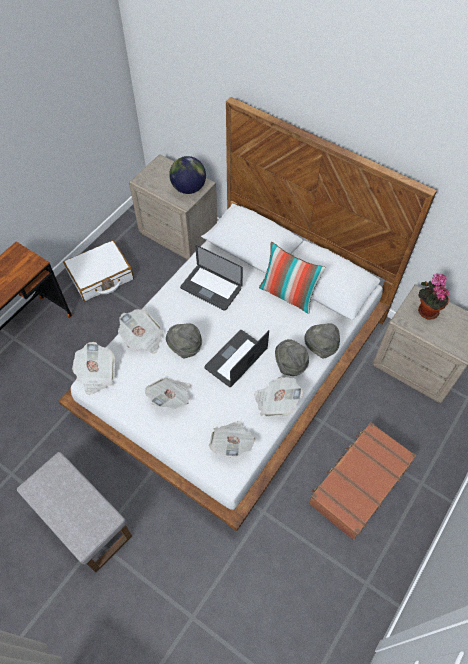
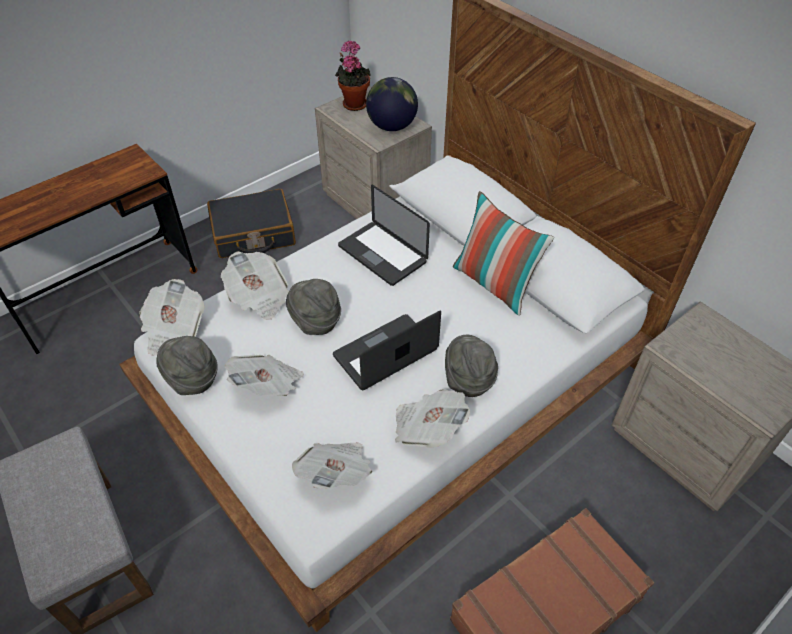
camera: 15 degrees right, 10 degrees down
(101, 277) = (253, 234): white suitcase -> black suitcase
(320, 347) = (524, 365): grey hat -> grey hat (192, 379)
(426, 310) = (712, 341): potted plant -> potted plant (354, 103)

